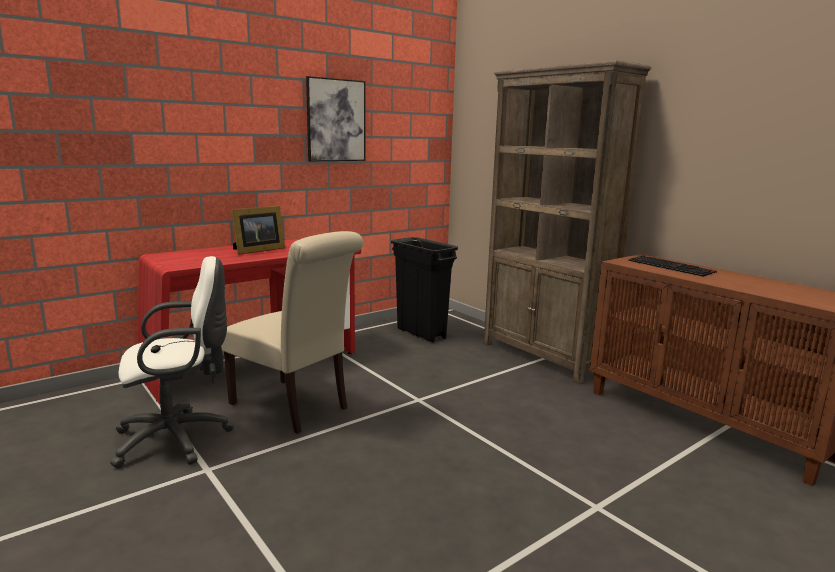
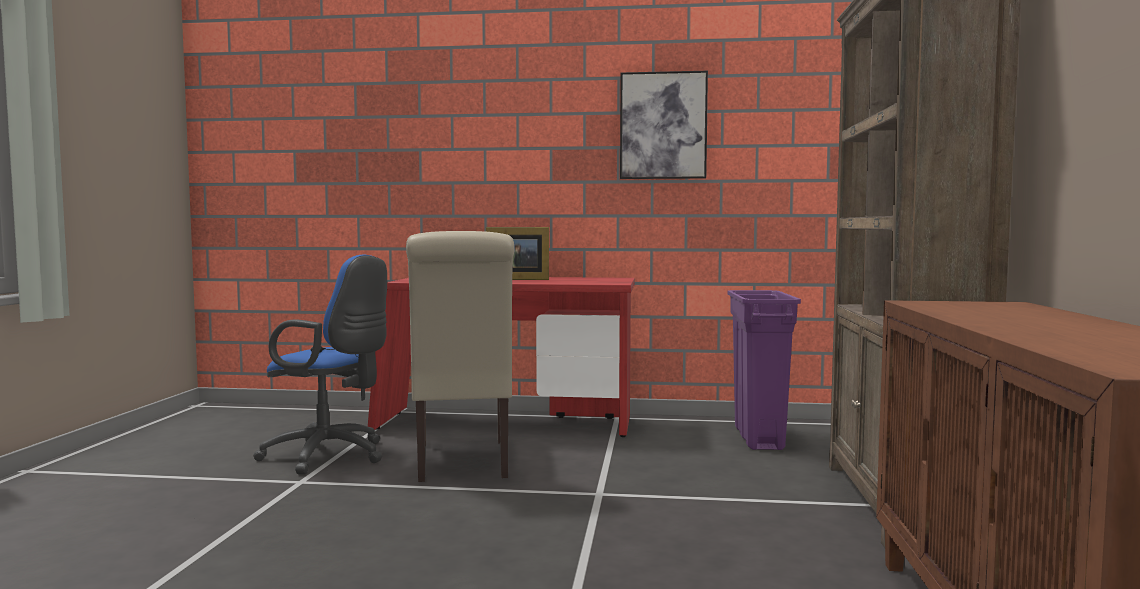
camera: 45 degrees right, 10 degrees down
(178, 439) = (331, 456): white office chair -> blue office chair
(421, 333) = (759, 439): black trash can -> purple trash can
(672, 266) = (1002, 311): keyboard -> none

